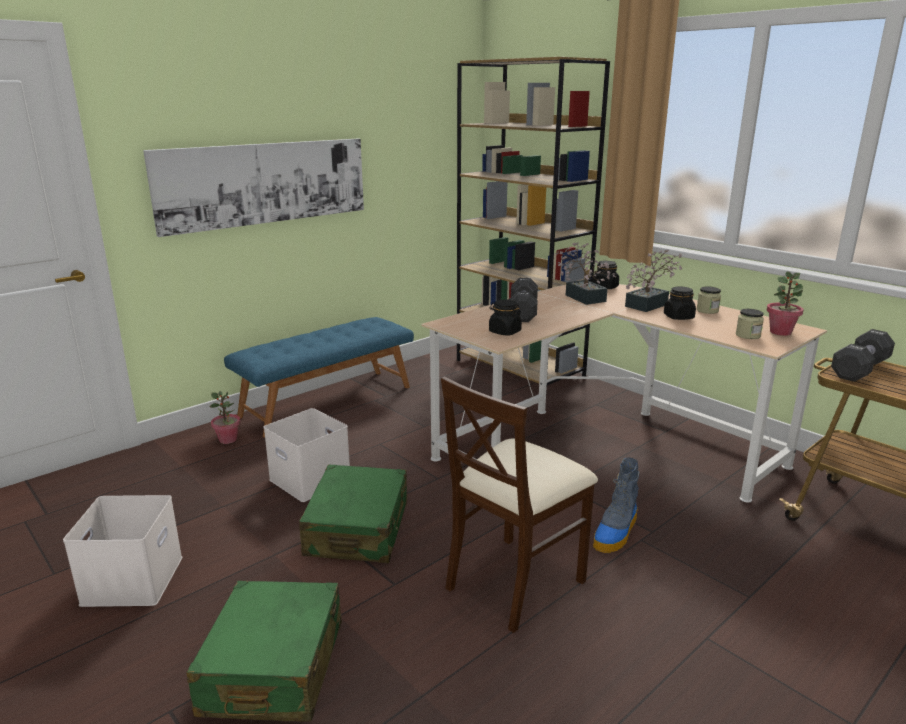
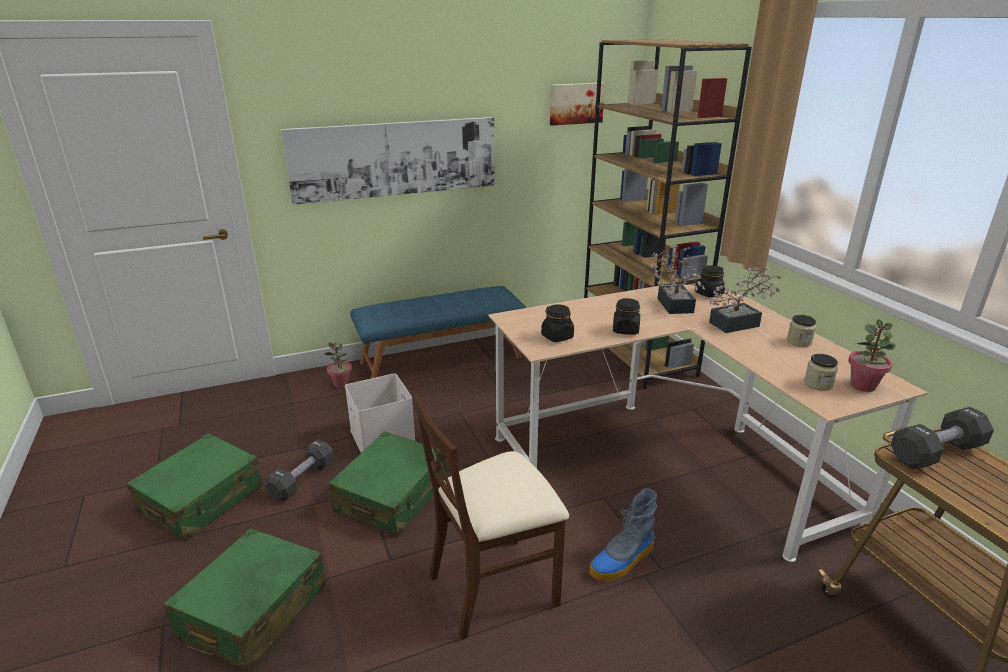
camera: 20 degrees right, 5 degrees up
(132, 579) = (202, 499): white storage box -> green suitcase
(431, 125) = (576, 103): none -> picture
(523, 312) = (596, 314): black dumbbell -> black dumbbell (302, 480)
(678, 317) = (757, 345): black jar -> black jar (625, 330)

